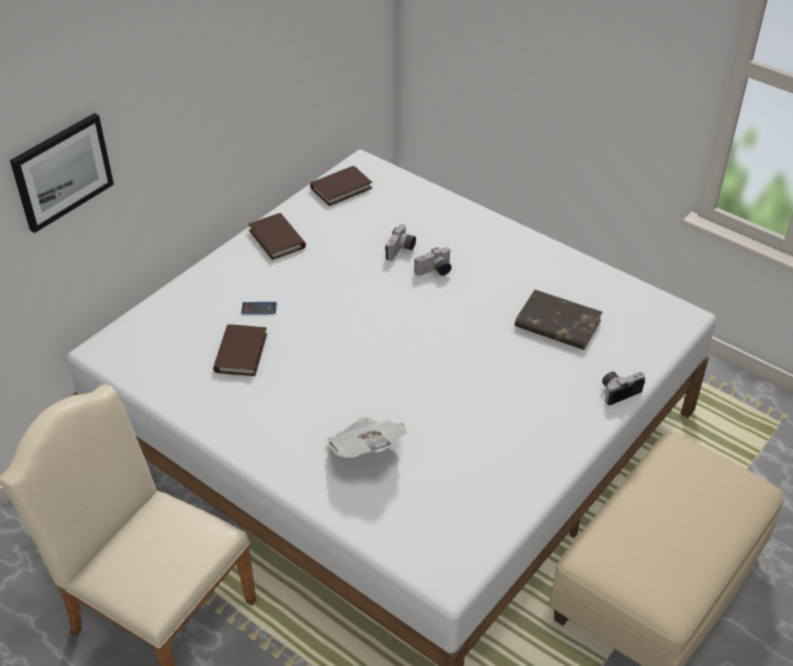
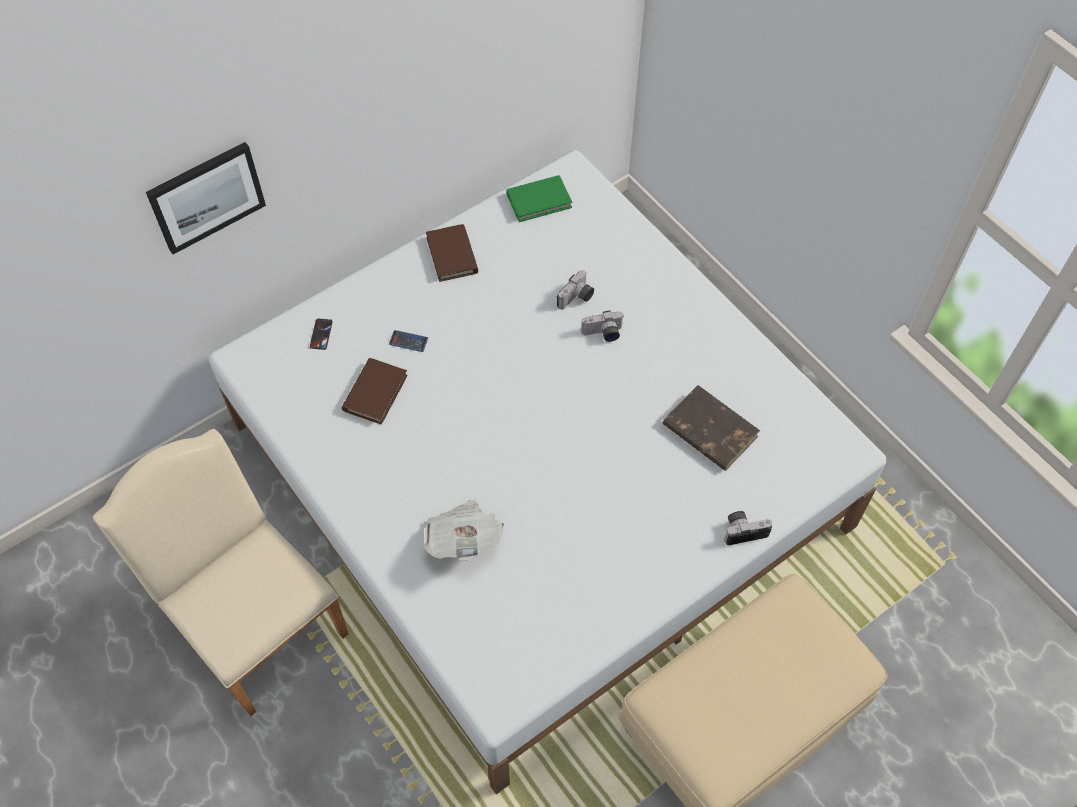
camera: 15 degrees right, 15 degrees up
(173, 318) = (321, 334): none -> phone
(341, 188) = (539, 201): brown book -> green book

